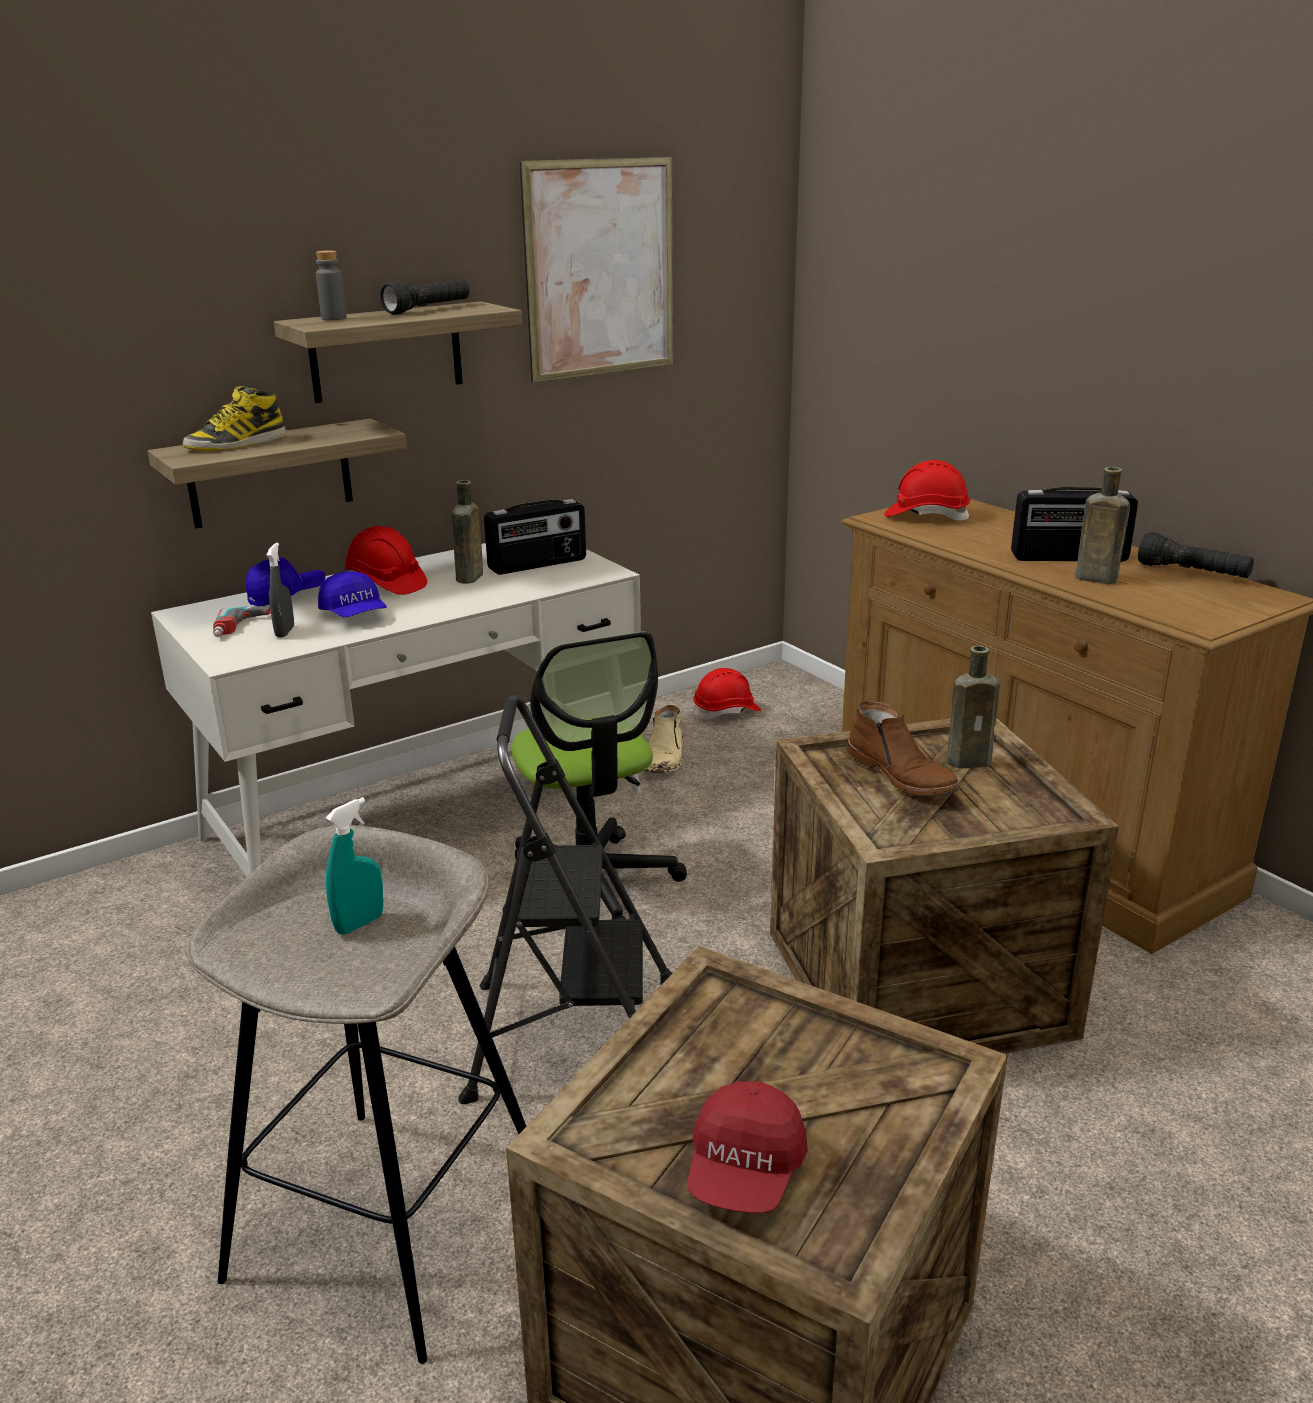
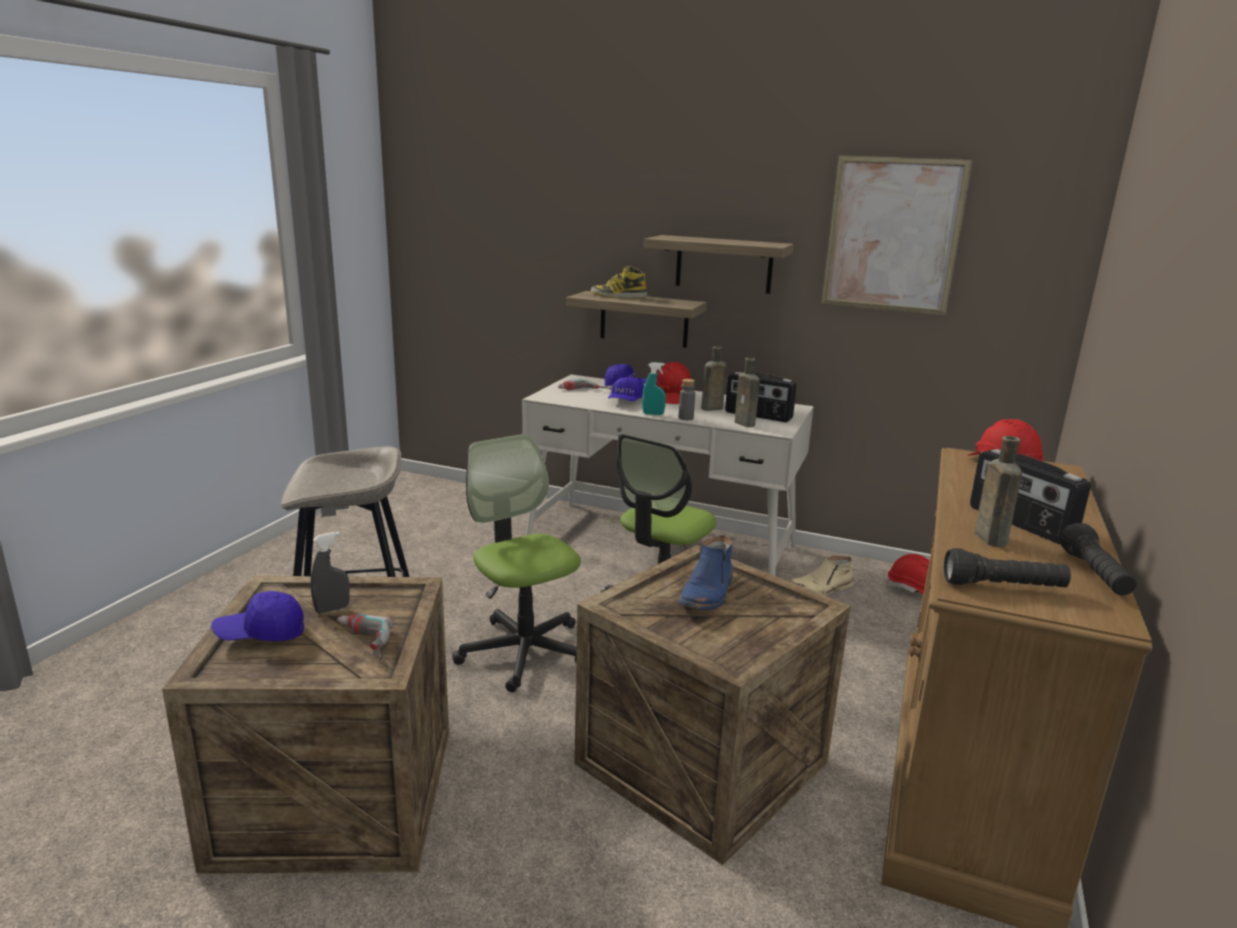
camera: 55 degrees right, 5 degrees down
(285, 632) = (585, 397): grey spray bottle -> grey spray bottle (332, 609)
(334, 318) = (685, 237): grey bottle -> grey bottle (686, 418)
(359, 924) = (350, 484): turquoise spray bottle -> turquoise spray bottle (653, 414)
(428, 309) = (744, 241): black flashlight -> black flashlight (1003, 587)
(567, 1036) = (523, 651): black step ladder -> office chair
(745, 1172) = (261, 634): red cap -> blue cap
(848, 1070) = (359, 643): none -> power drill
(902, 775) = (707, 593): brown boot -> blue boot
(972, 761) = (763, 613): brown bottle -> brown bottle (746, 424)

